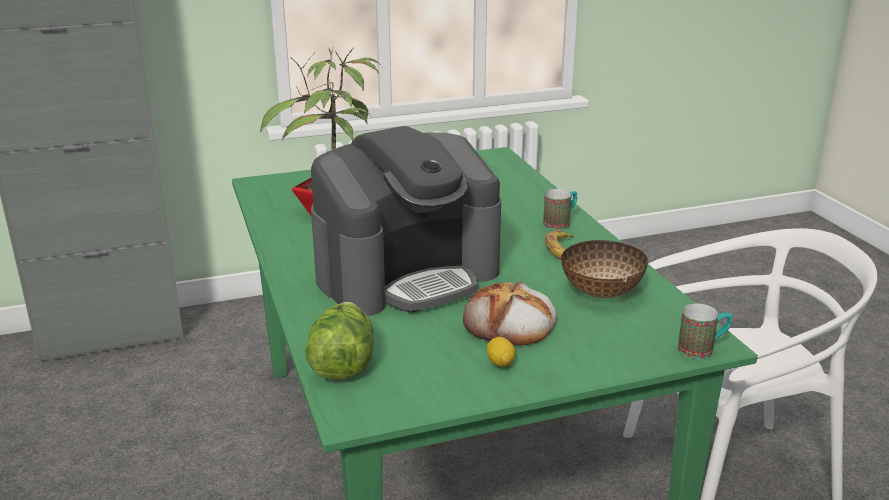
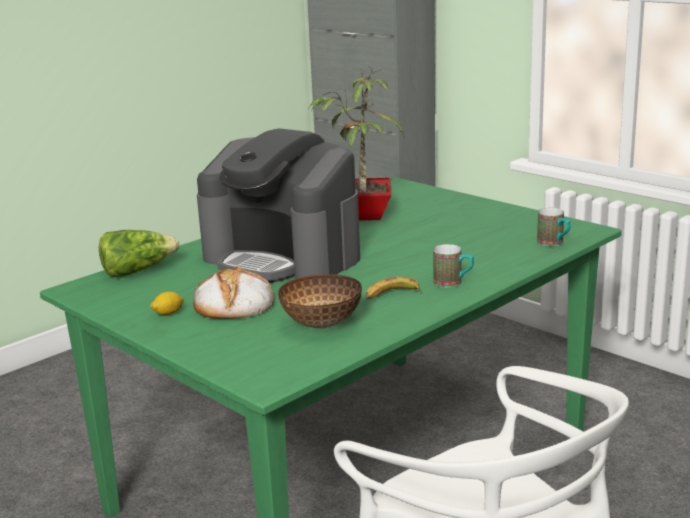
camera: 65 degrees right, 5 degrees down
(702, 350) = (248, 380): mug -> mug (554, 244)

